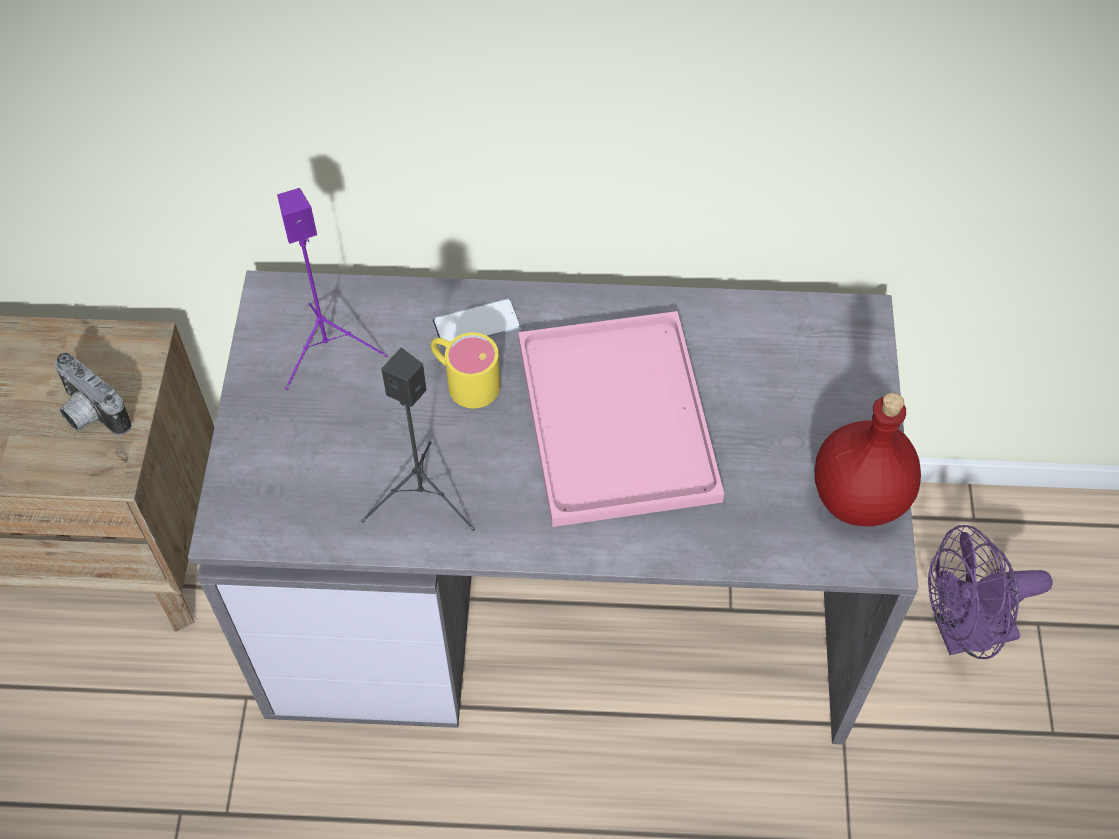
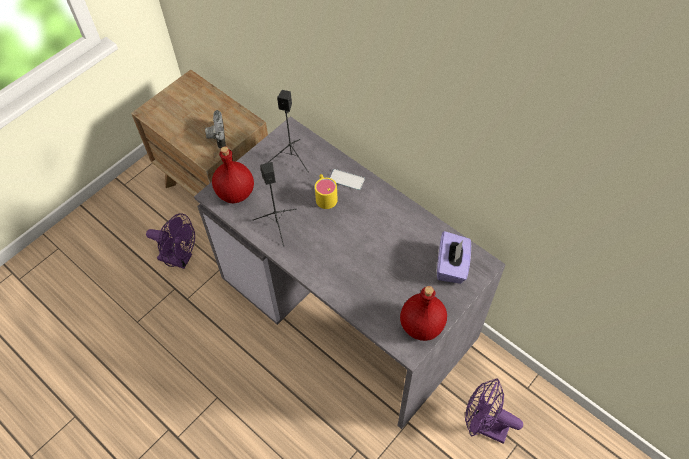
camera: 40 degrees right, 0 degrees up
(138, 744) = (180, 259): none -> purple fan
(273, 491) = (235, 192): none -> red bottle
(329, 348) = (292, 158): purple speaker -> black speaker
(613, 415) = (363, 240): pink tray -> none
(810, 357) = (452, 266): none -> purple tissue box

